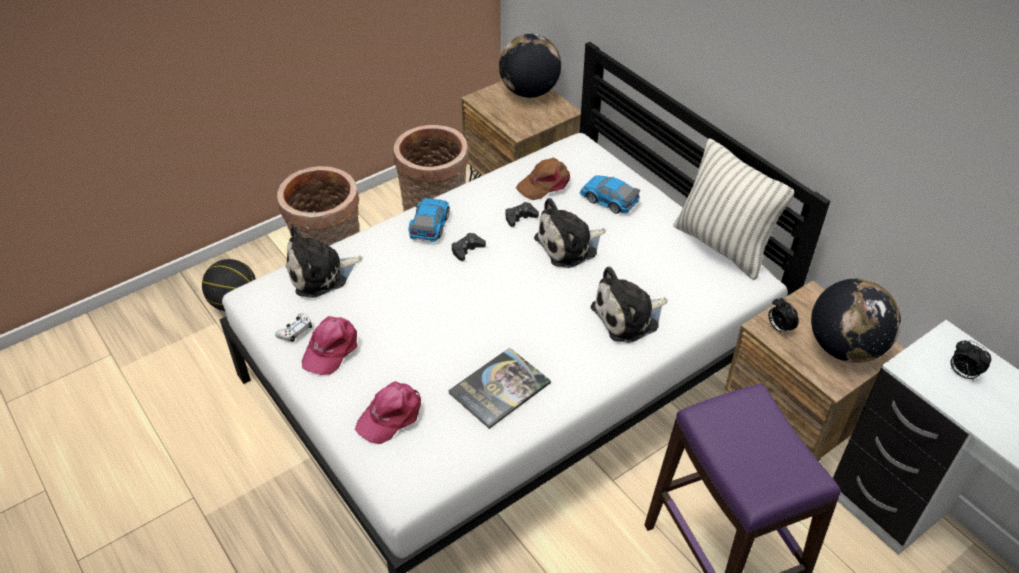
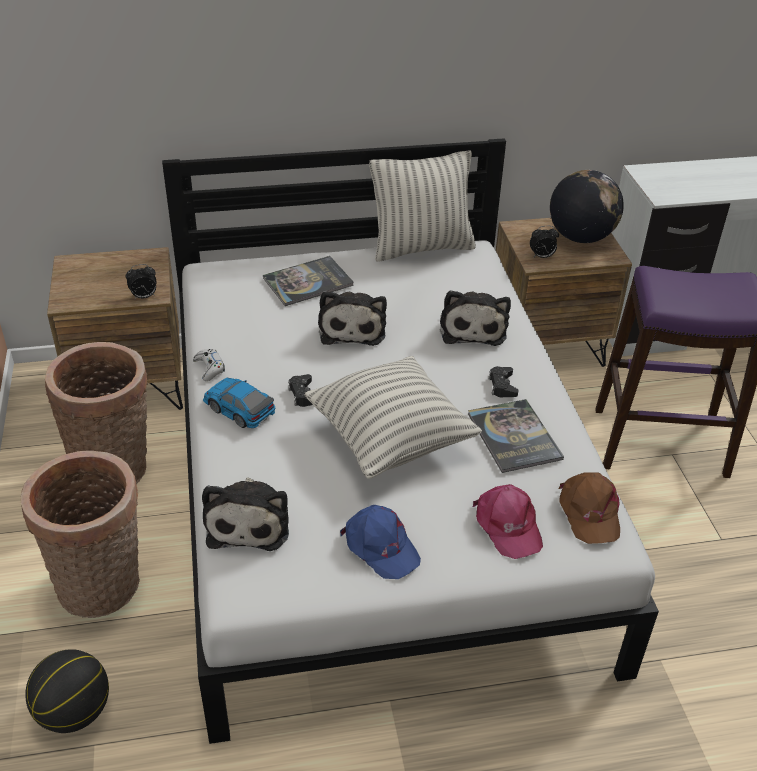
camera: 65 degrees left, 5 degrees down
(295, 331) = (329, 571): white game controller -> white game controller (209, 368)
(331, 348) = (380, 546): pink cap -> blue cap
(447, 315) = (390, 440): none -> pillow
(520, 217) = (285, 343): black game controller -> black game controller (502, 386)
(529, 92) = (95, 266): globe -> none
(545, 184) = (248, 311): brown cap -> brown cap (589, 512)
(608, 199) = (308, 282): toy car -> book
(962, 373) = (678, 180): alarm clock -> alarm clock (144, 297)

